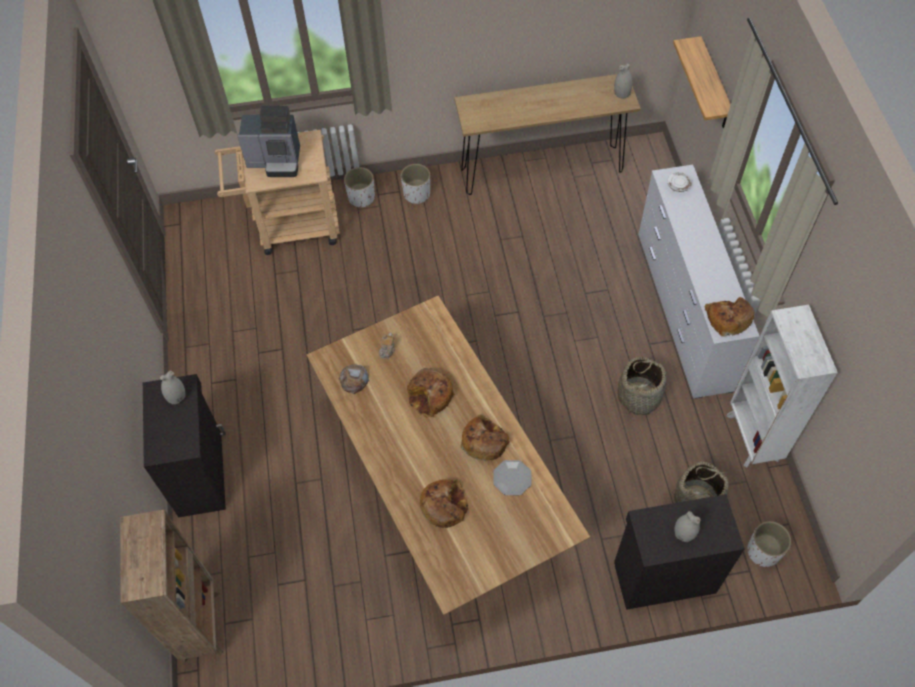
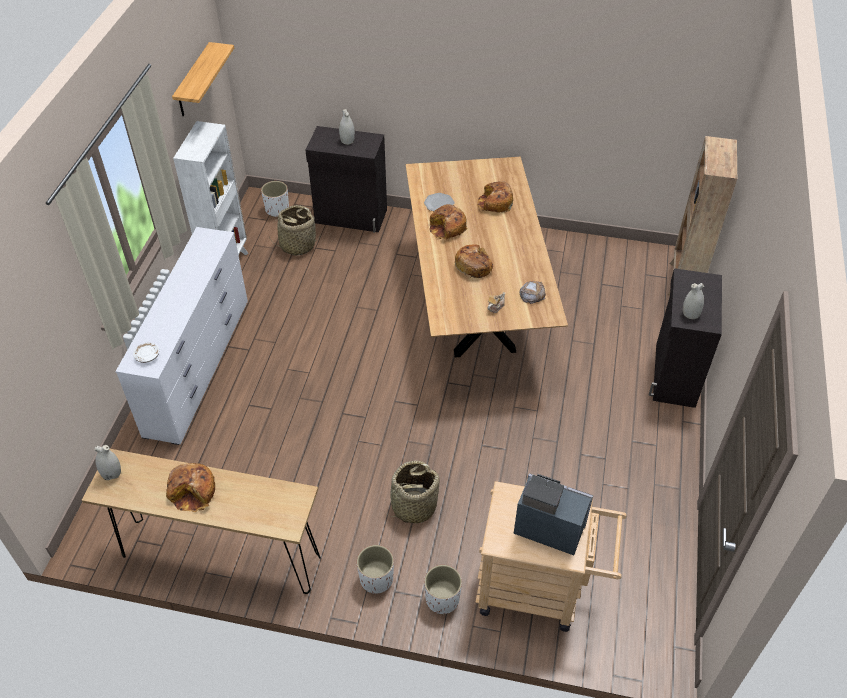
camera: 160 degrees left, 10 degrees down
(639, 396) = (287, 316): basket -> basket (413, 505)
(714, 85) = (48, 363): shelf -> shelf (193, 81)
(727, 318) = (208, 243): bread -> bread (193, 491)

